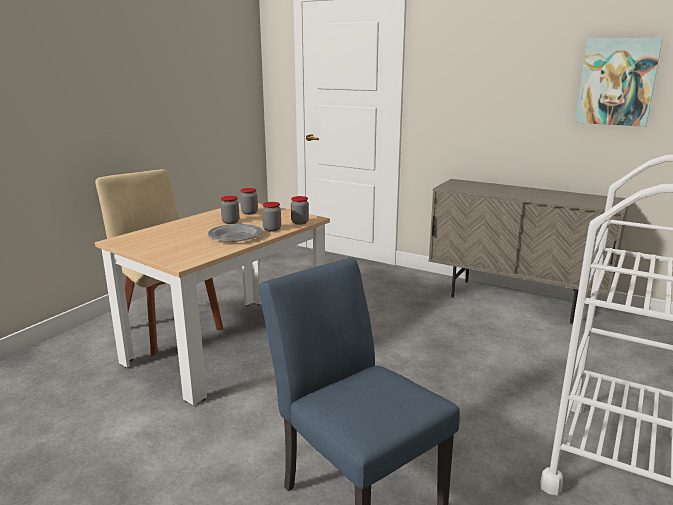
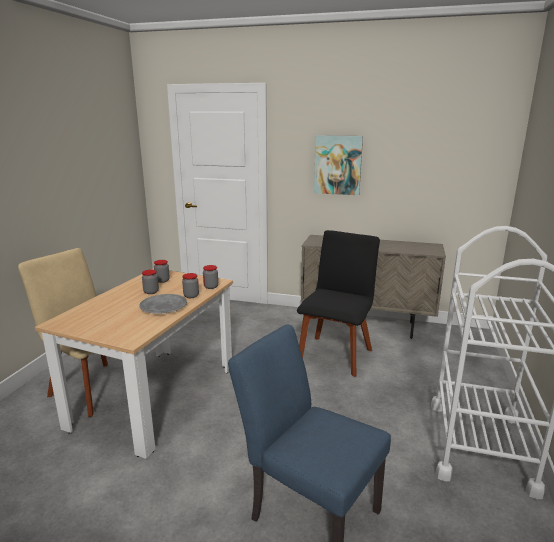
camera: 15 degrees left, 0 degrees up
(460, 328) = (336, 354): none -> black chair
(616, 82) = (429, 160): picture -> picture (338, 165)

